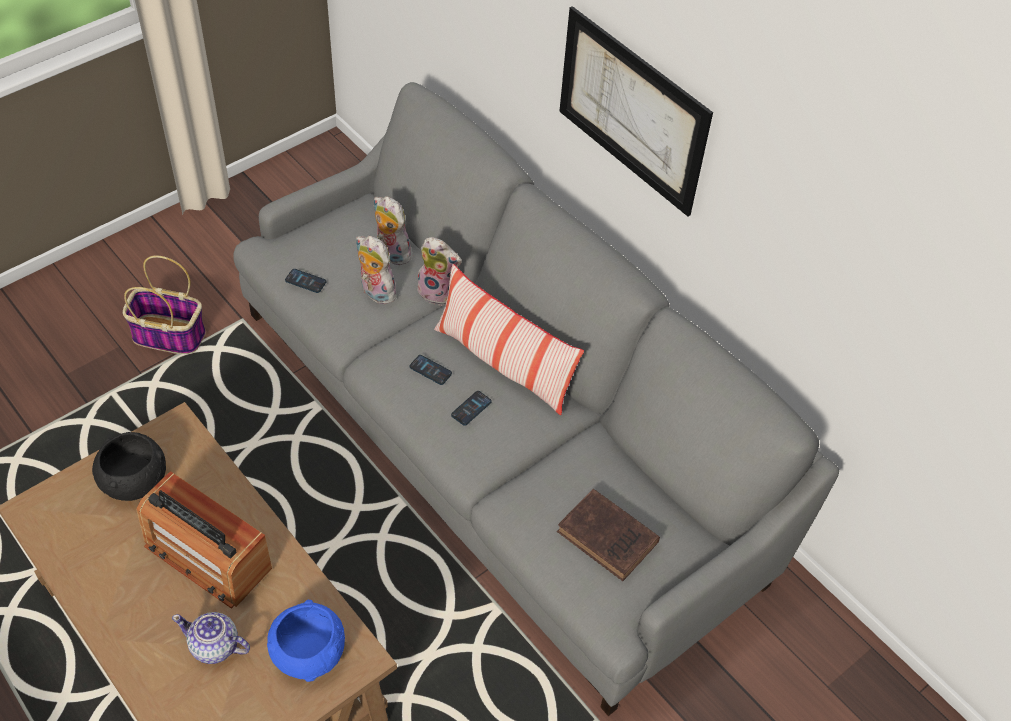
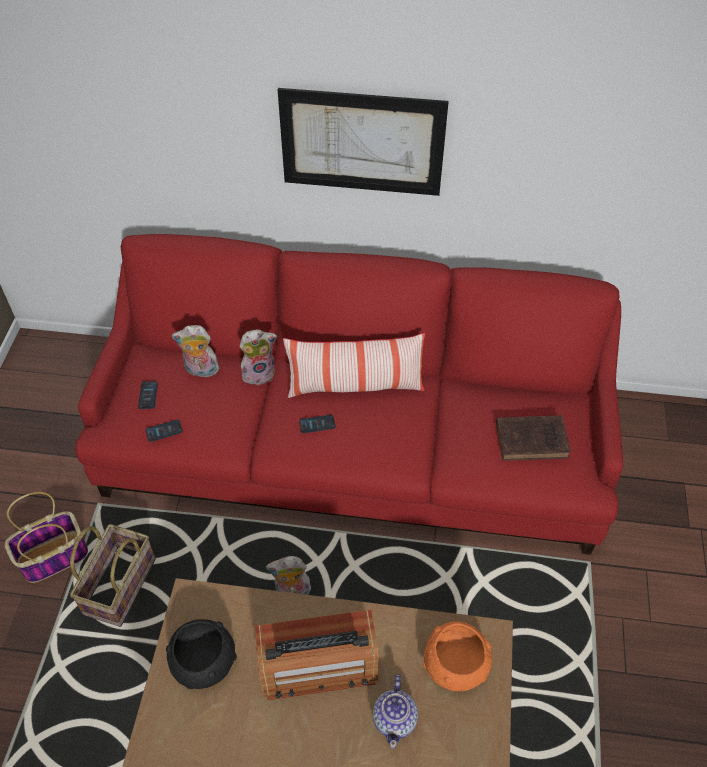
camera: 40 degrees left, 0 degrees up
(190, 396) = (119, 585): none -> basket
(215, 647) = (395, 719): teapot -> teapot turned 60 degrees counterclockwise
(308, 652) = (455, 664): blue bowl -> orange bowl
(375, 292) = (220, 403): plush toy -> plush toy (292, 591)
(471, 408) = (369, 428): phone -> phone (148, 395)
(500, 437) = (354, 446): grey sofa -> red sofa

